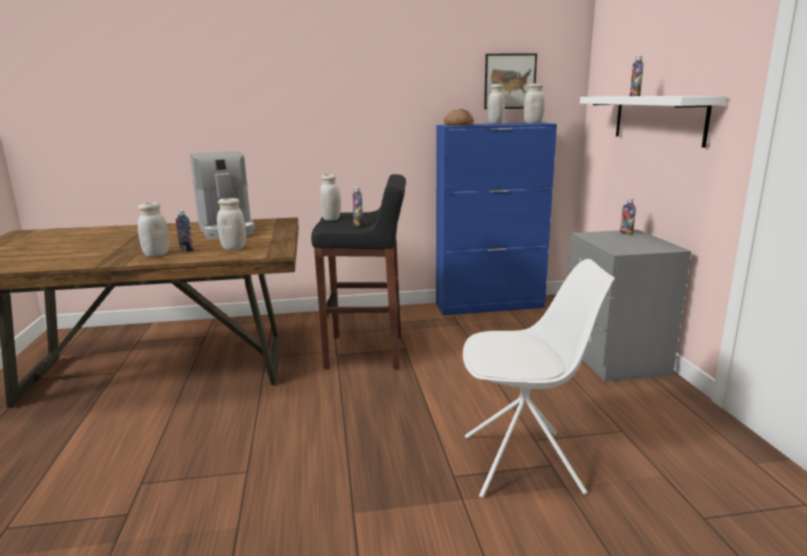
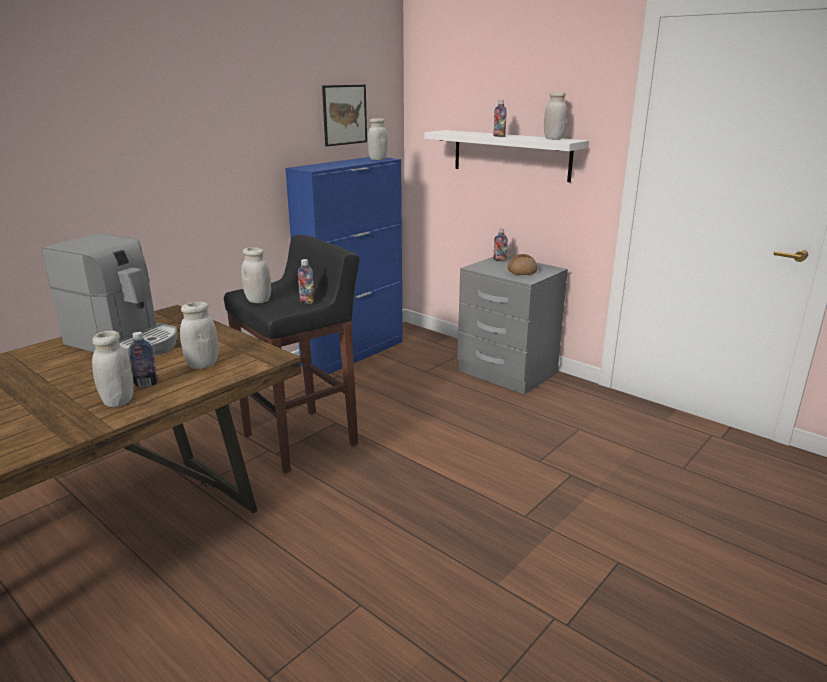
camera: 40 degrees left, 5 degrees up
(458, 125) = (315, 167): bread -> bread (522, 271)
(495, 123) = (342, 162): white jar -> white jar (553, 139)
(524, 463) = (555, 482): white chair -> none

